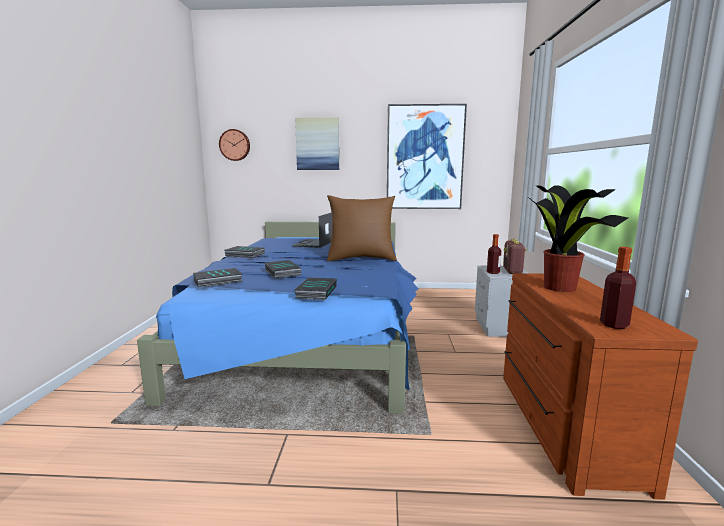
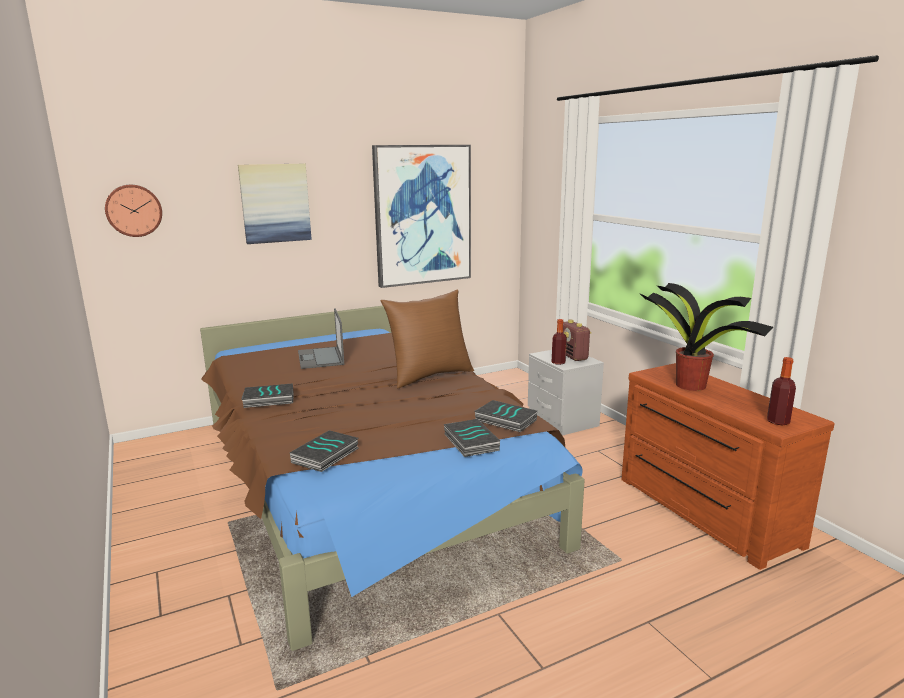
camera: 30 degrees left, 5 degrees up
(281, 272) = (381, 421): book -> book (504, 420)
(312, 328) = (363, 477): blue bed -> brown bed

